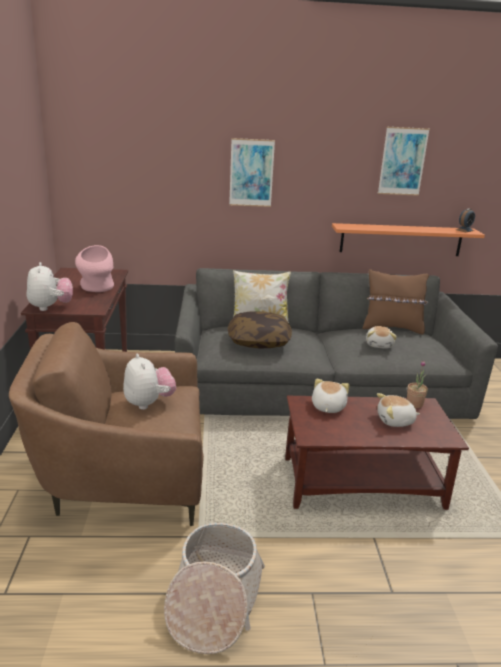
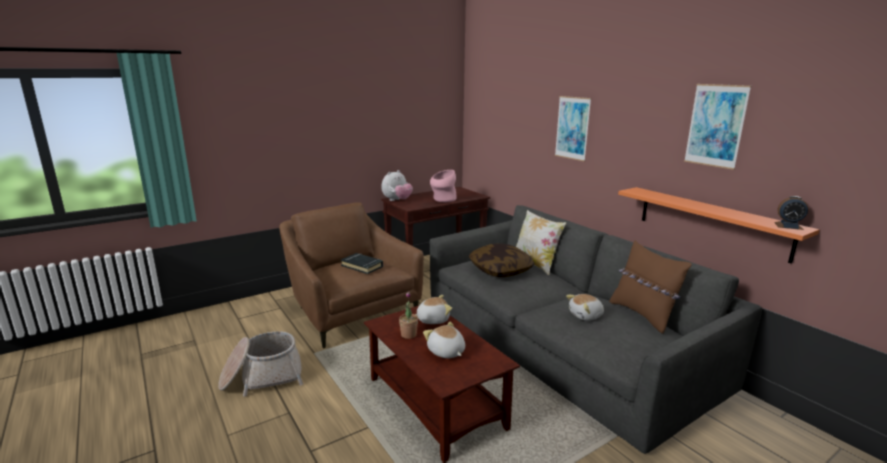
camera: 60 degrees right, 5 degrees down
(149, 403) = (362, 266): plush toy -> black book
(414, 404) = (490, 356): potted plant -> potted plant (408, 335)

